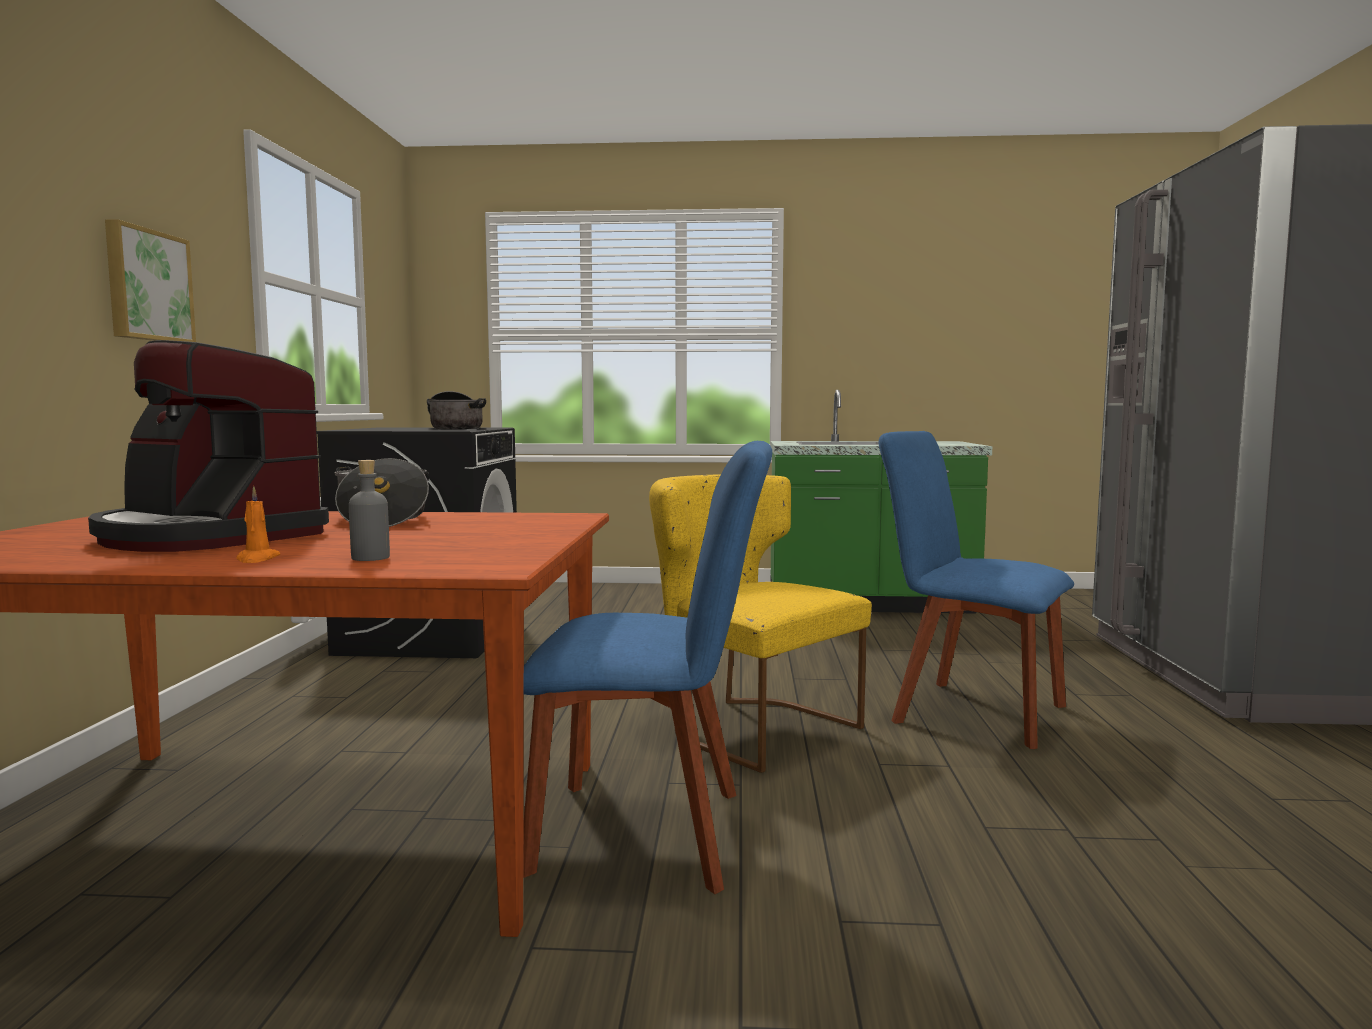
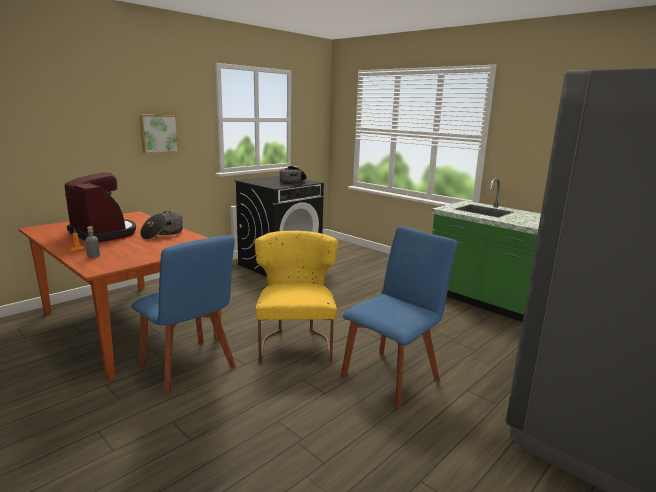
camera: 40 degrees right, 10 degrees up
(207, 537) = (104, 233): coffee machine -> coffee machine turned 150 degrees clockwise
(970, 712) = (392, 375): blue chair -> blue chair turned 60 degrees clockwise

